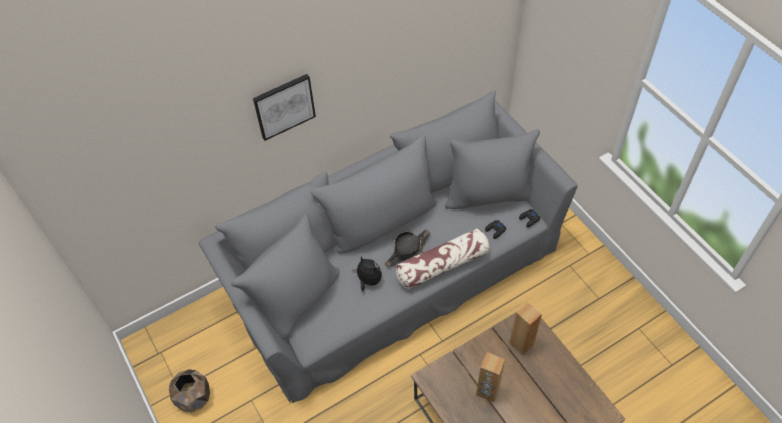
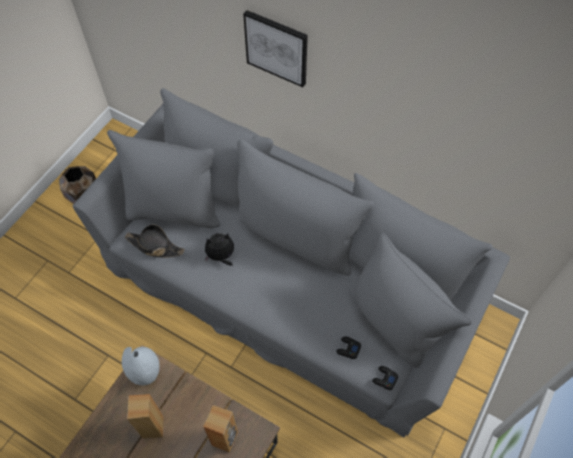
camera: 60 degrees right, 5 degrees up
(368, 281) = (221, 256): plush toy -> plush toy turned 120 degrees counterclockwise
(407, 251) = (274, 274): black hat -> black hat (154, 246)
(438, 381) = (145, 373): none -> grey vase
(442, 265) = (275, 315): pillow -> none

